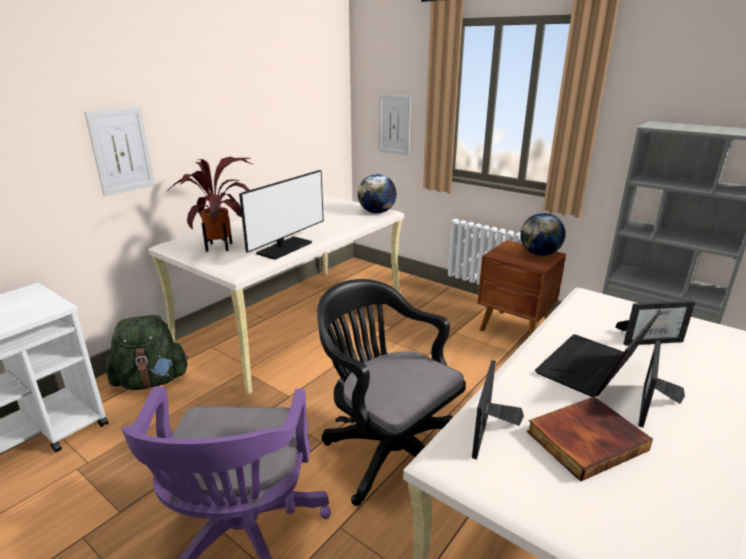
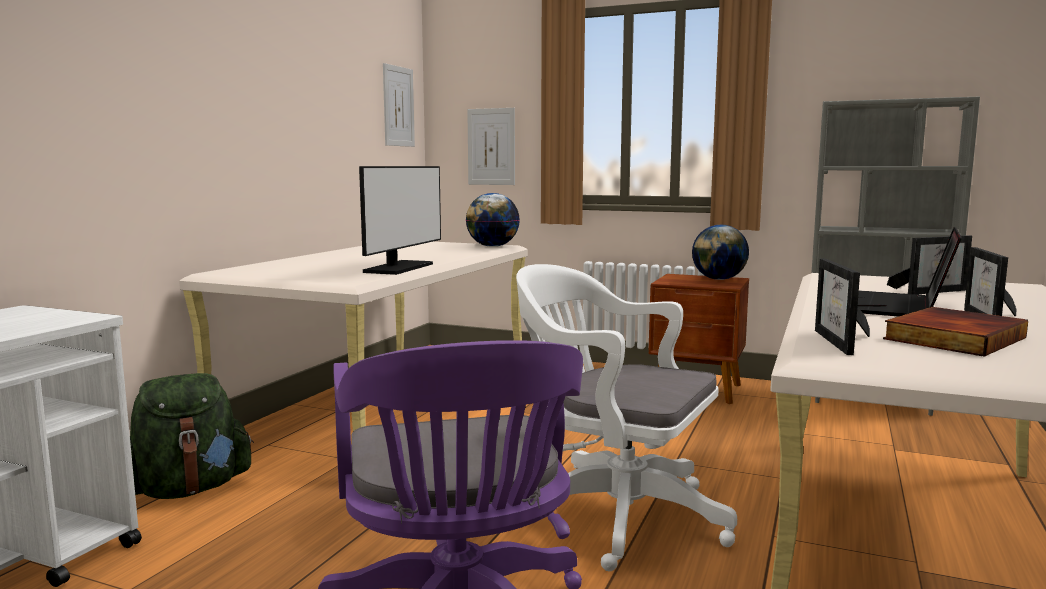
camera: 15 degrees left, 15 degrees down
(121, 151) = (155, 125): picture -> picture (398, 106)
(222, 248) = (303, 271): potted plant -> none
(387, 451) = (614, 514): black office chair -> white office chair

